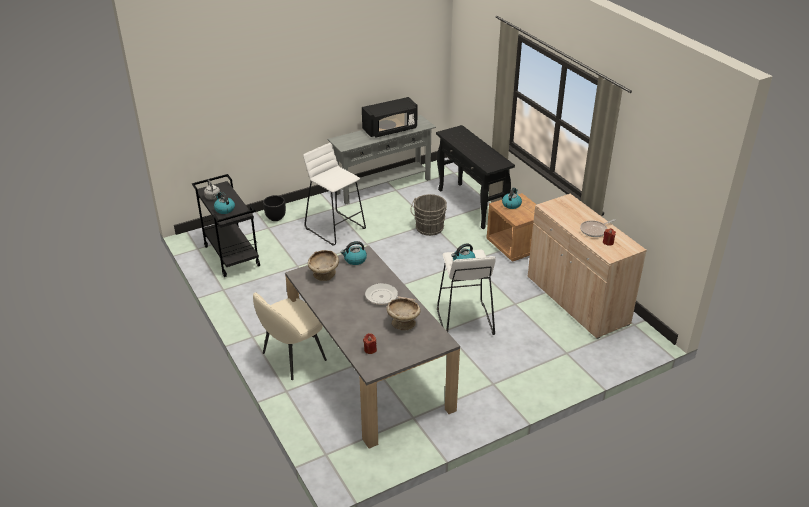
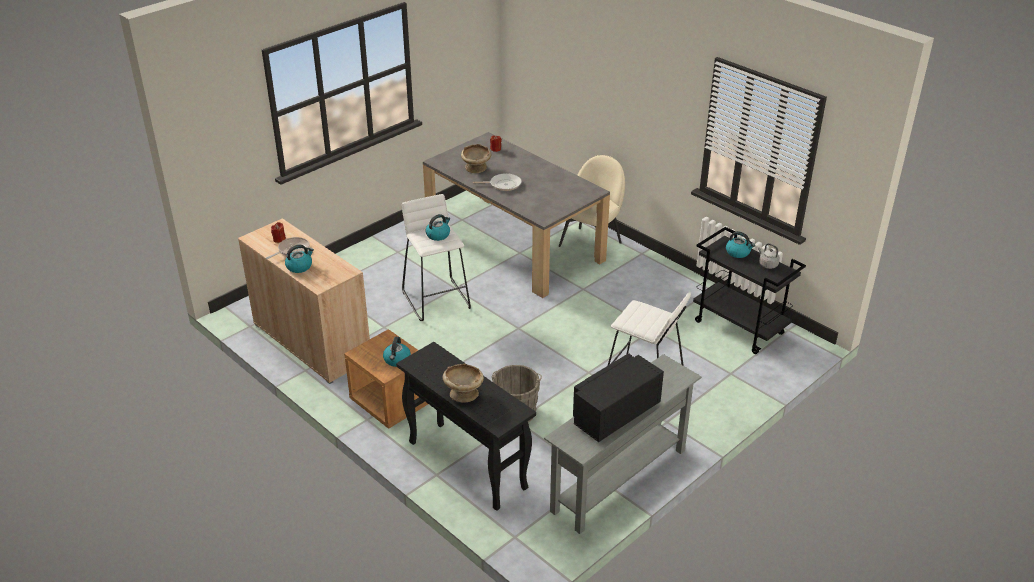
camera: 165 degrees right, 0 degrees up
(276, 218) = (733, 390): black planter -> none
(324, 275) = (570, 193): beige bowl -> beige bowl (463, 394)
(355, 260) = (549, 211): kettle -> kettle (299, 266)

